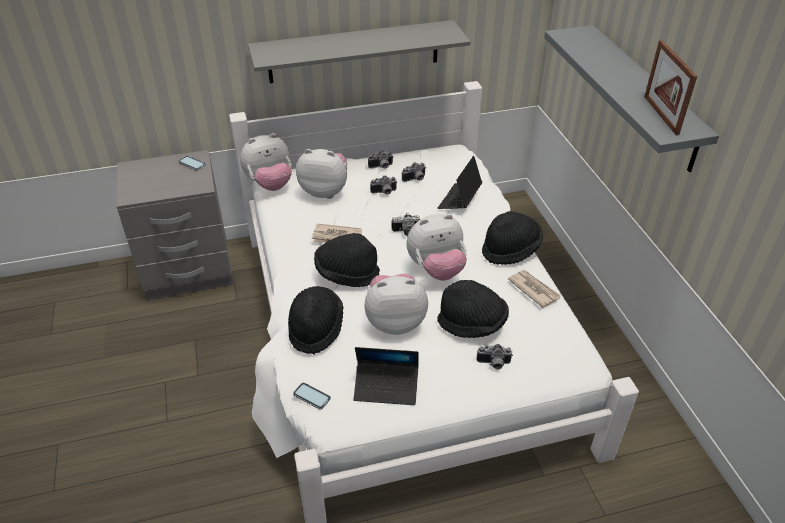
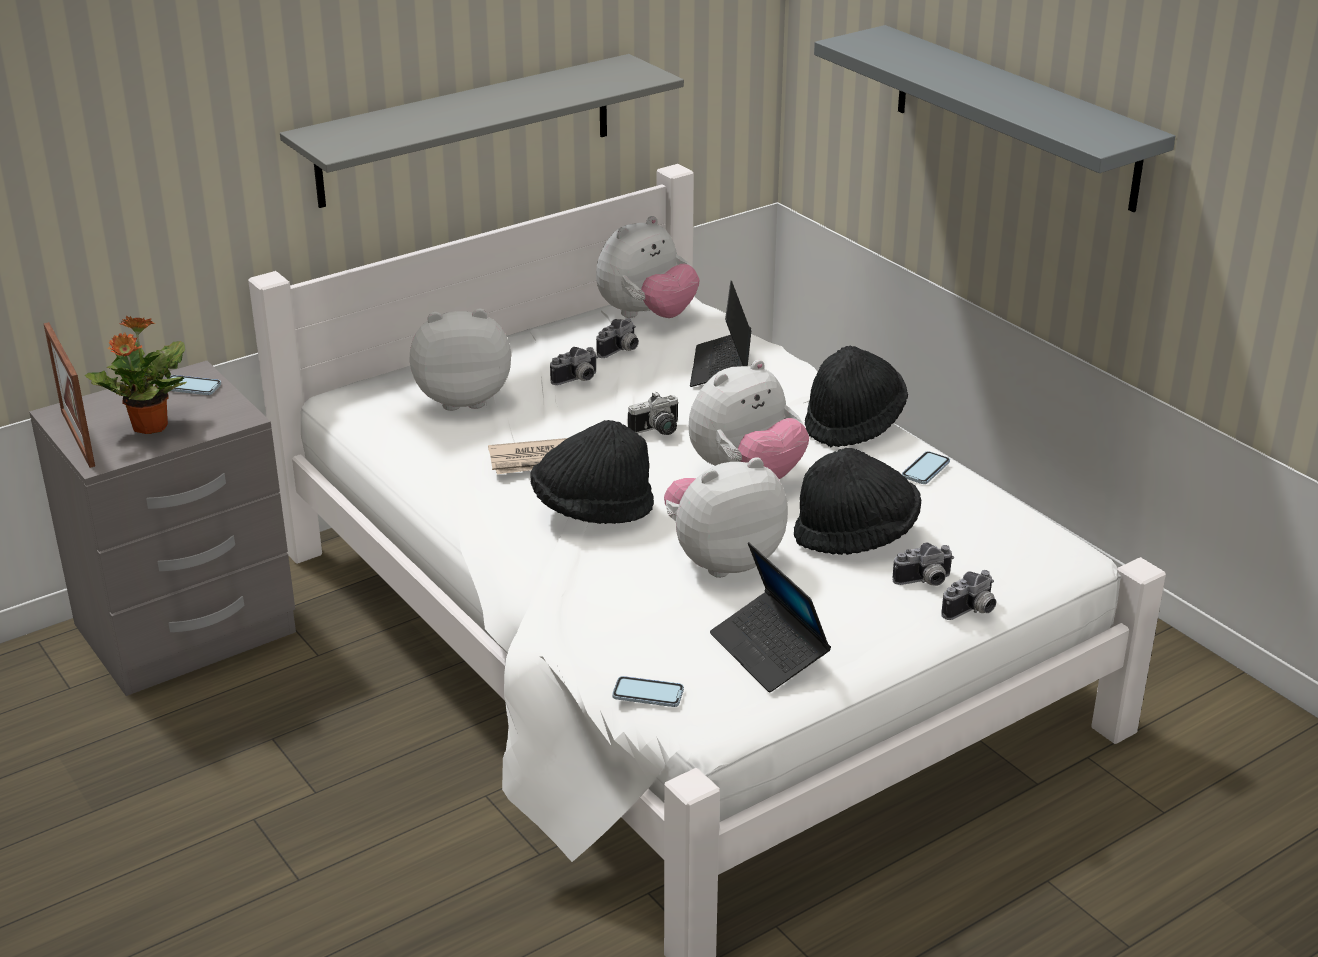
camera: 20 degrees left, 10 degrees down
(160, 183) = (149, 427): none -> potted plant
(270, 184) = (346, 408): plush toy -> plush toy (647, 315)
(315, 329) = (590, 598): black hat -> none
(381, 167) = (546, 343): camera -> camera (972, 611)
(386, 387) = (769, 651): laptop -> laptop turned 75 degrees clockwise
(533, 289) = (925, 469): newspaper -> phone
(661, 115) = (1076, 123): picture frame -> picture frame (77, 438)

